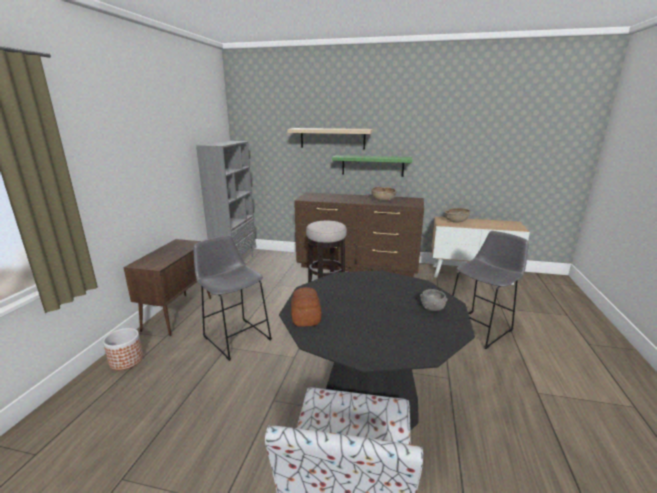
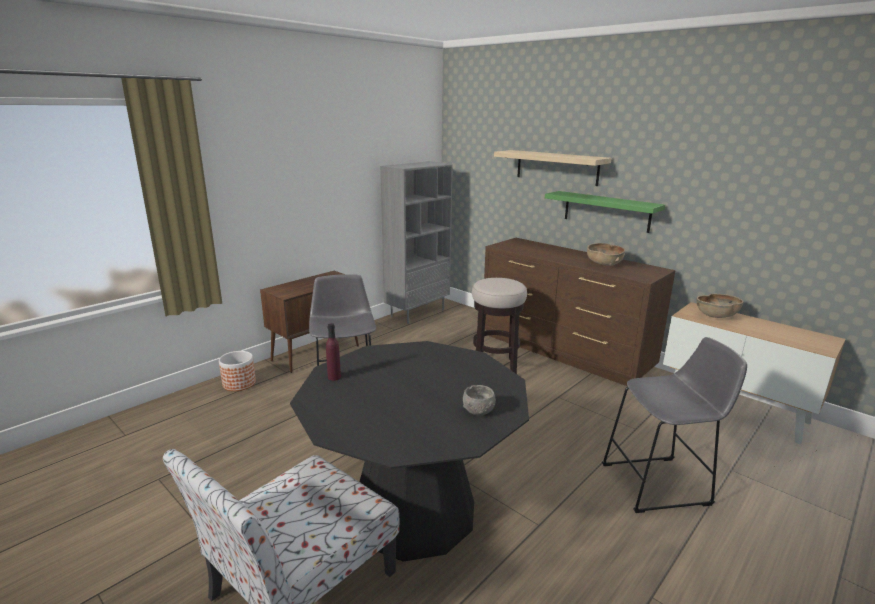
camera: 30 degrees right, 0 degrees up
(306, 317) = (334, 377): bread -> purple bottle

